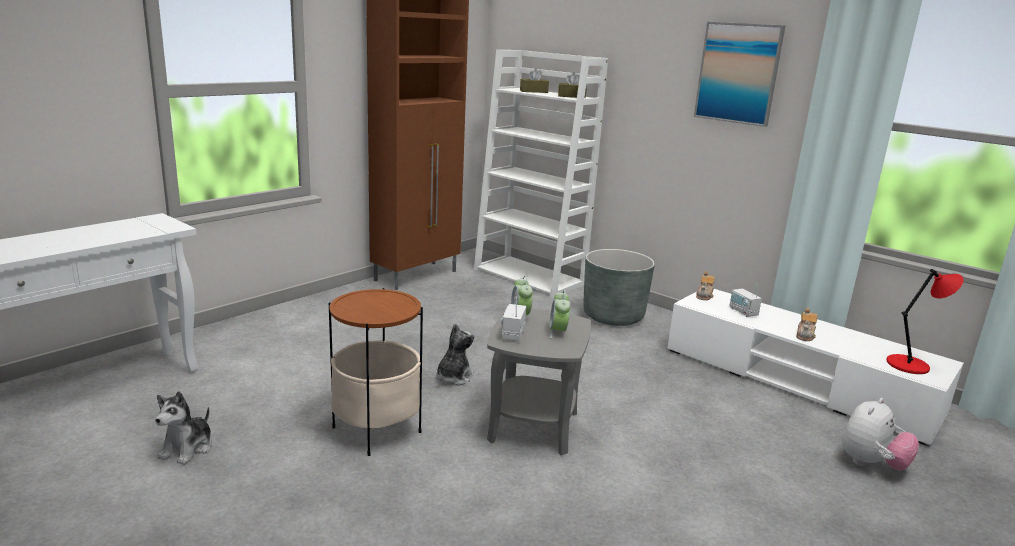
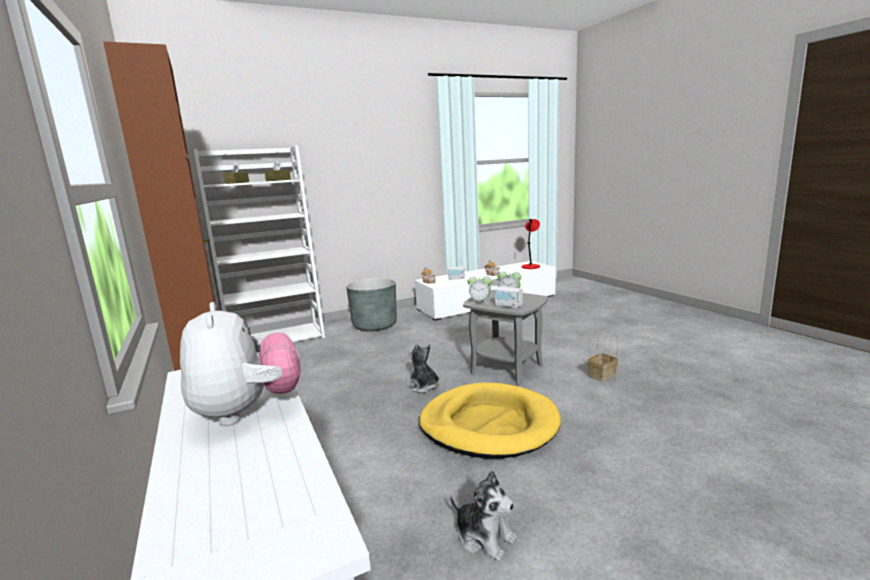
camera: 65 degrees left, 5 degrees down
(376, 429) = (489, 425): side table -> yellow dog bed
(555, 513) = (601, 376): none -> basket
(738, 73) = (389, 146): picture -> none
(871, 464) = (565, 306): plush toy -> plush toy (247, 411)

